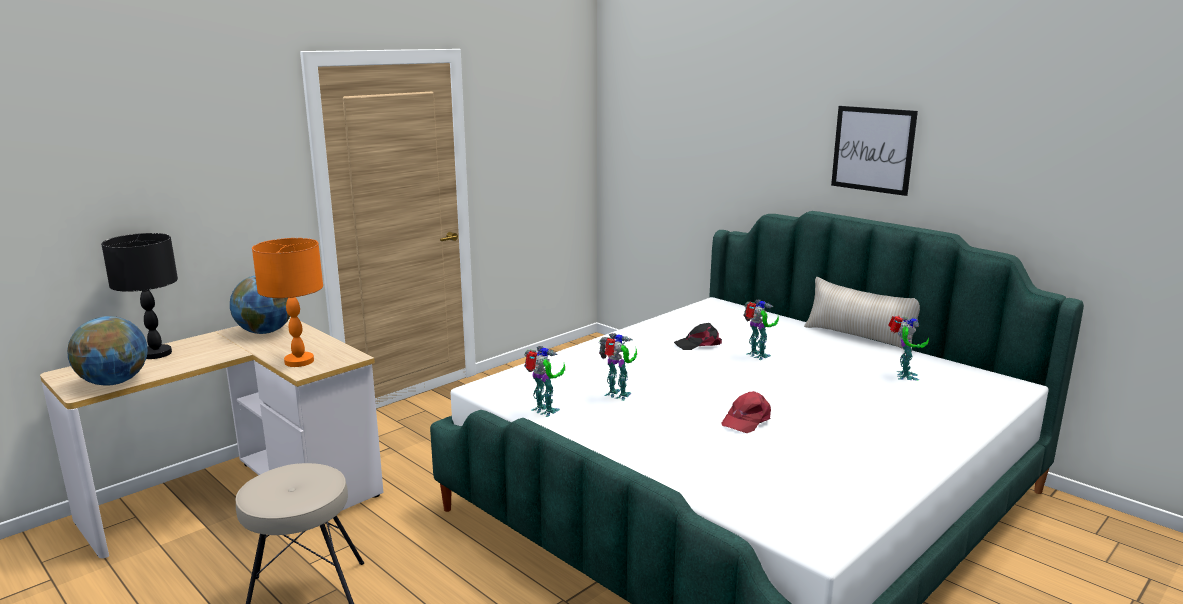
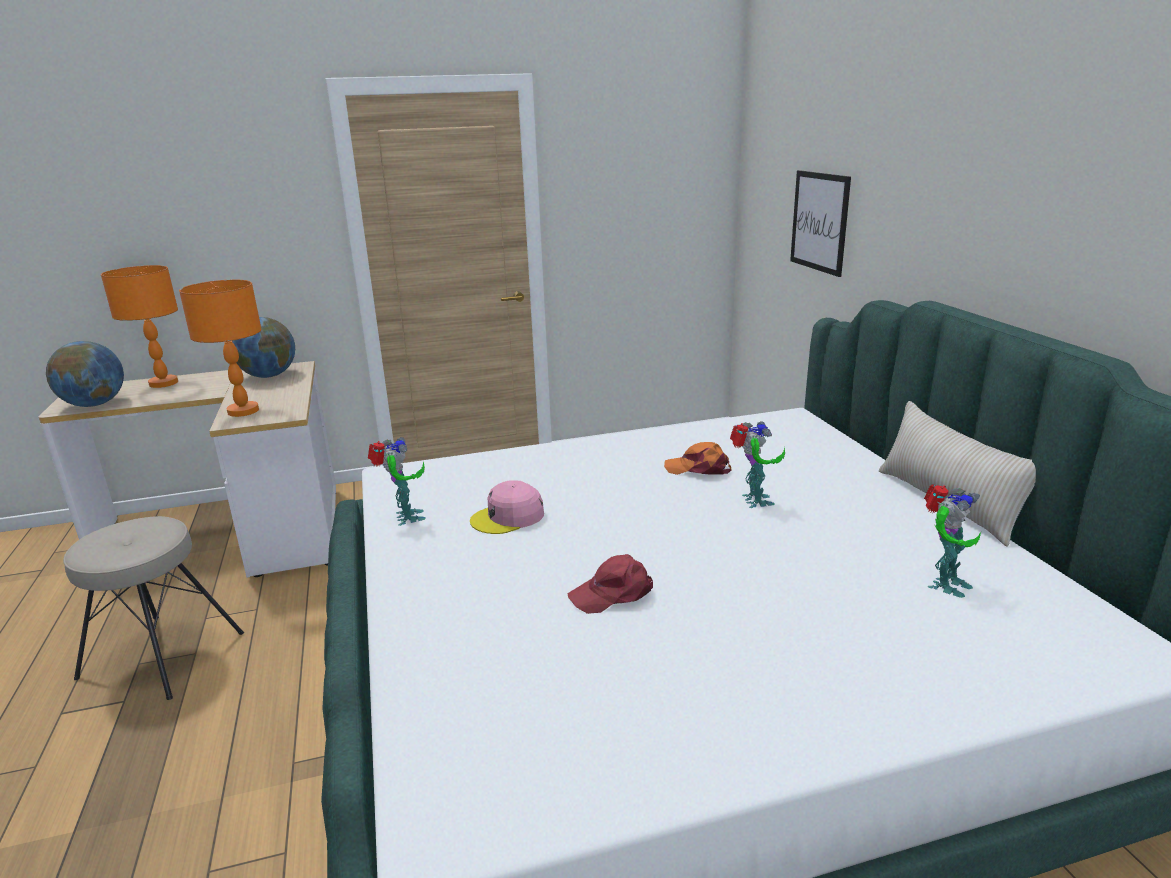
camera: 30 degrees right, 5 degrees up
(156, 354) = (163, 383): black table lamp -> orange table lamp
(618, 396) = (508, 517): toy robot -> pink cap
(699, 344) = (698, 468): black cap -> orange cap
(873, 149) = (1025, 206): picture -> picture (819, 222)

